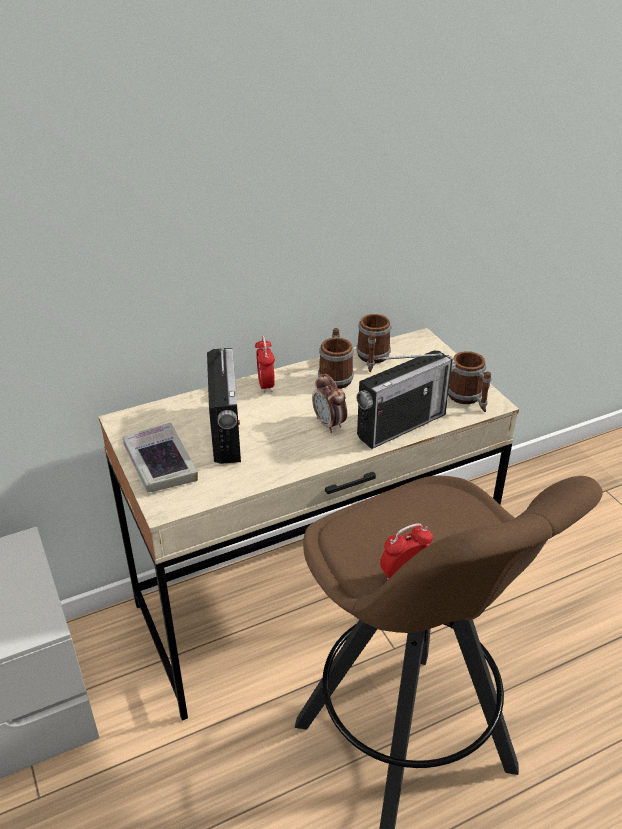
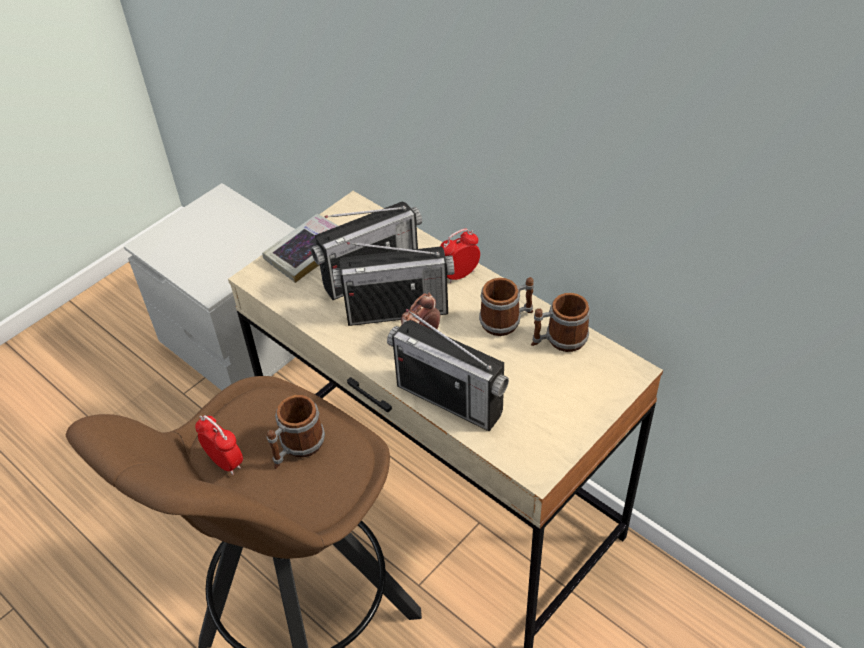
camera: 70 degrees right, 10 degrees up
(283, 428) = (397, 311): none -> radio
(468, 399) = (532, 445): mug -> mug (297, 447)

